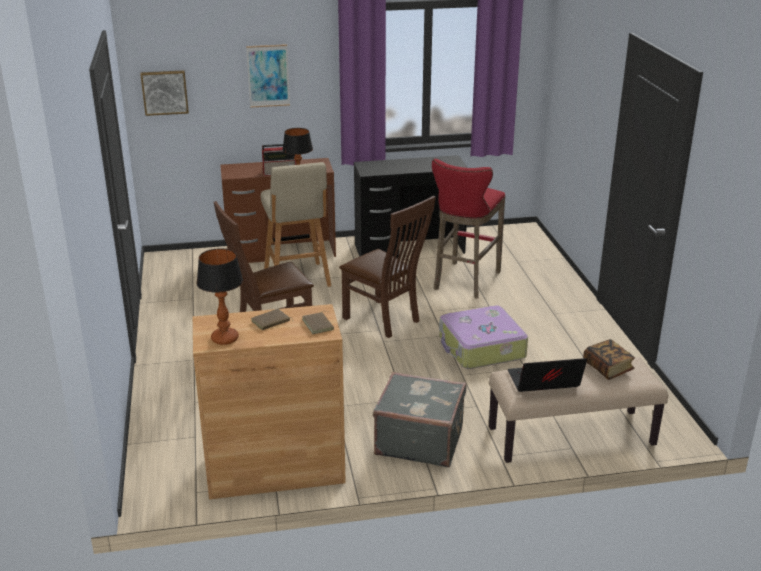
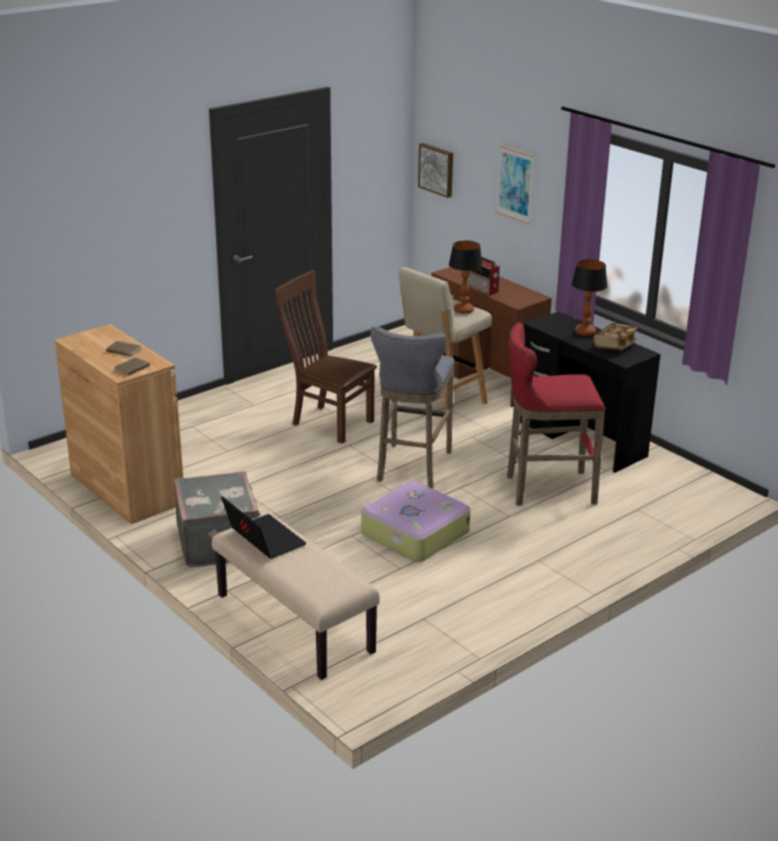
camera: 60 degrees right, 0 degrees up
(225, 339) = (82, 343): table lamp -> table lamp (584, 332)
(385, 320) = (412, 468): brown chair -> grey stool
(608, 368) = (323, 569): book -> book (614, 346)

